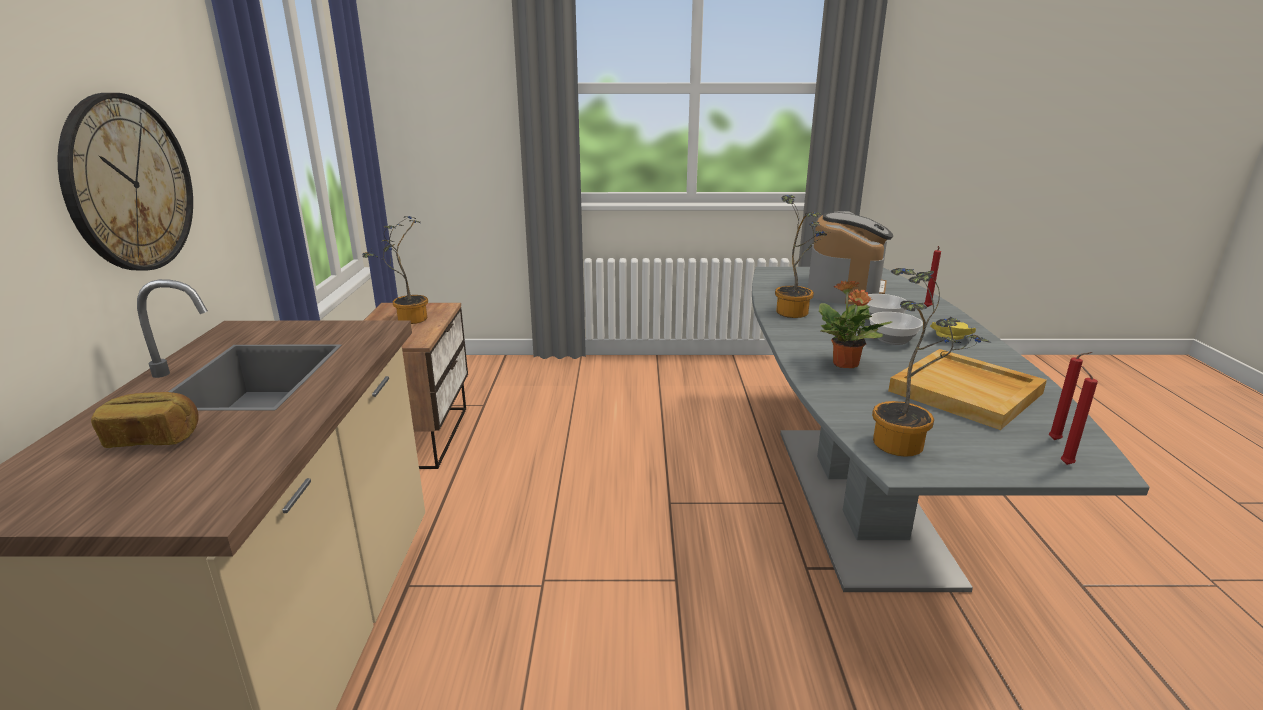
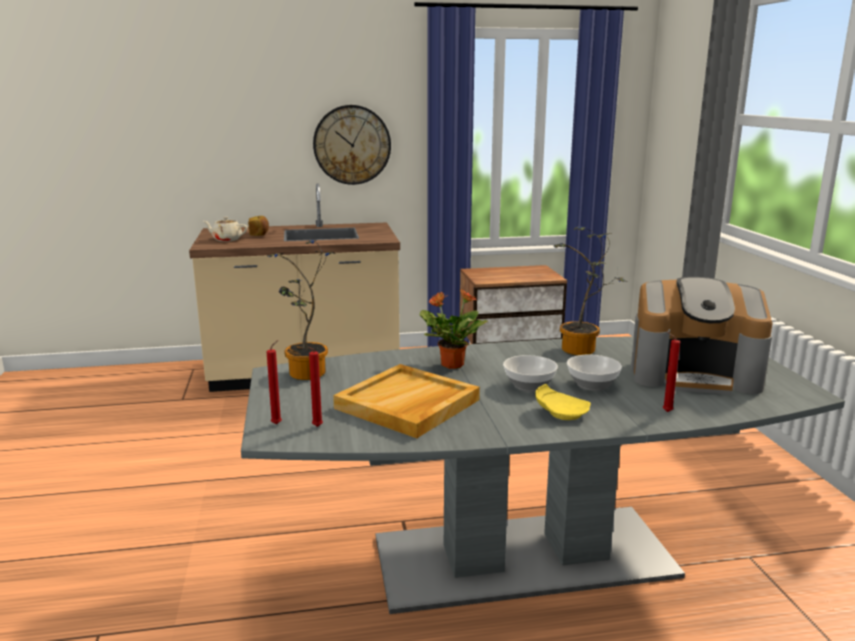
camera: 80 degrees right, 5 degrees down
(159, 482) = (226, 239): none -> beige teapot
(408, 319) = (519, 273): potted plant -> none

